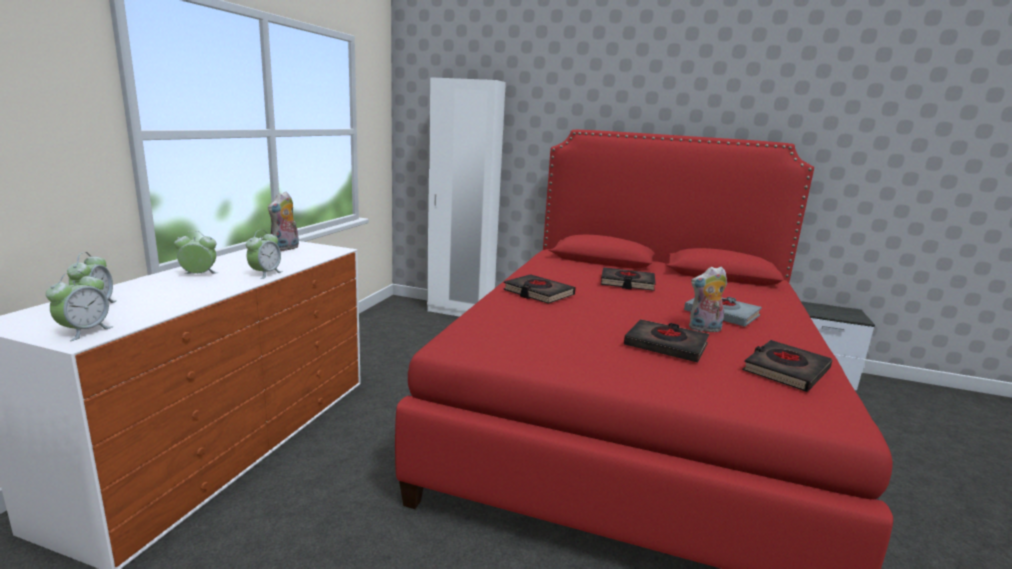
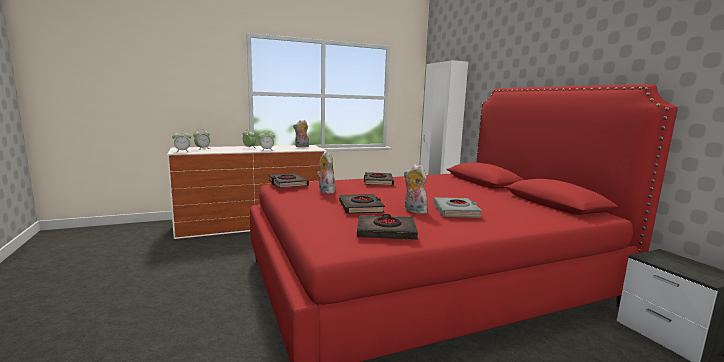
camera: 50 degrees right, 5 degrees down
(559, 334) = (325, 191): none -> plush toy
(627, 283) = (450, 190): black book -> black book (287, 184)

